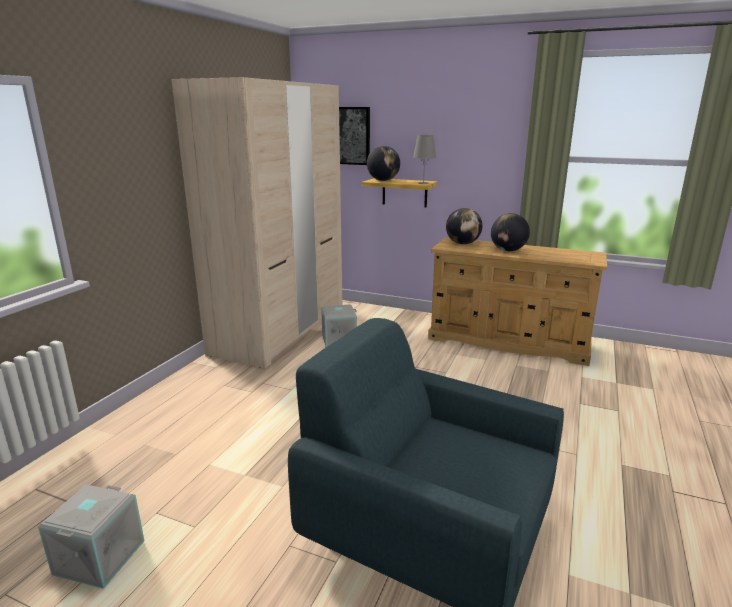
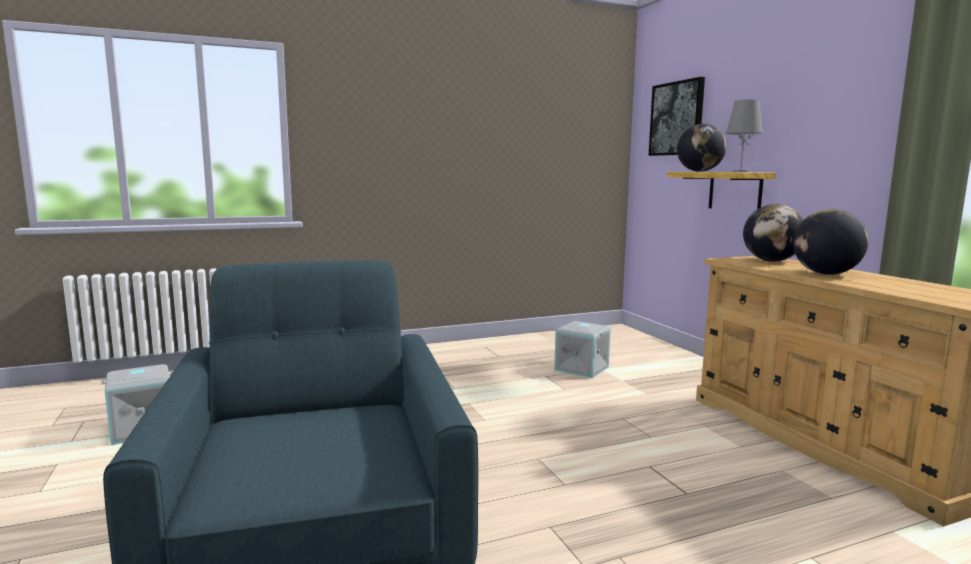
camera: 45 degrees right, 10 degrees down
(281, 329) = (540, 344): beige wardrobe -> none

